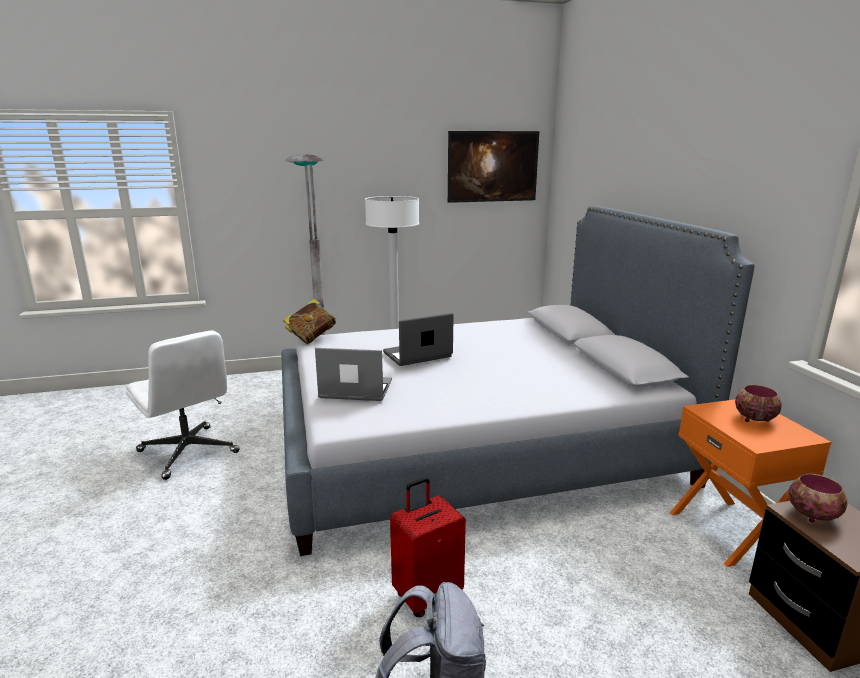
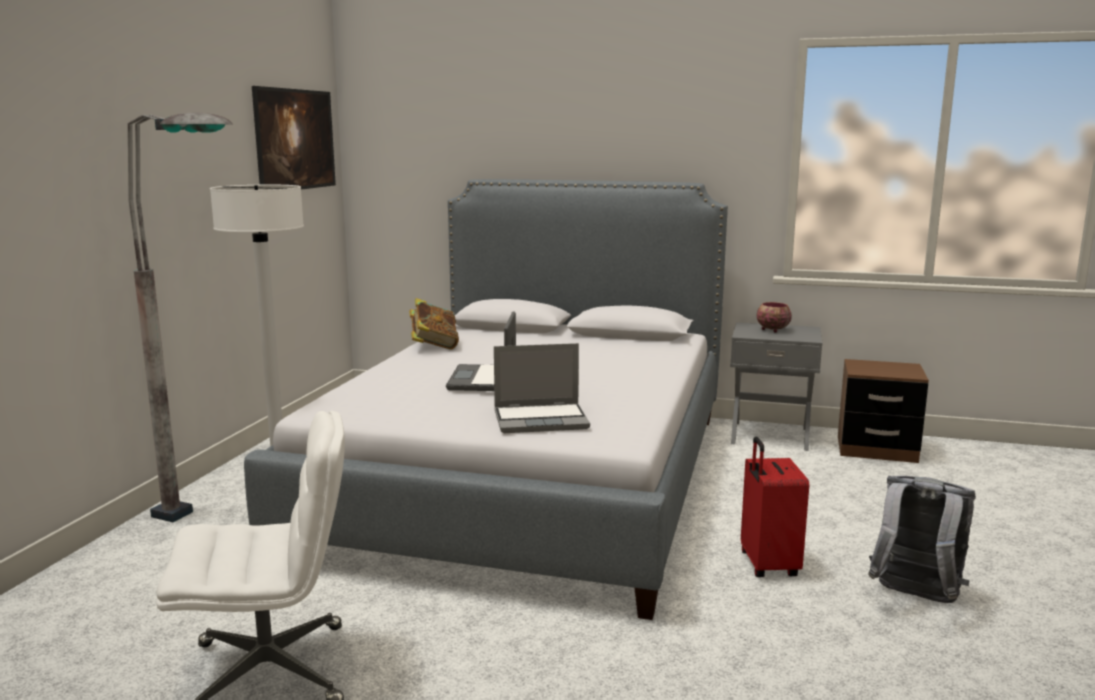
camera: 60 degrees left, 5 degrees down
(311, 338) = (308, 414): book -> book (434, 346)
(354, 390) = (542, 420): laptop -> laptop turned 135 degrees counterclockwise
(731, 531) = (770, 435): orange nightstand -> grey nightstand
(813, 515) = (867, 369): bowl -> none

